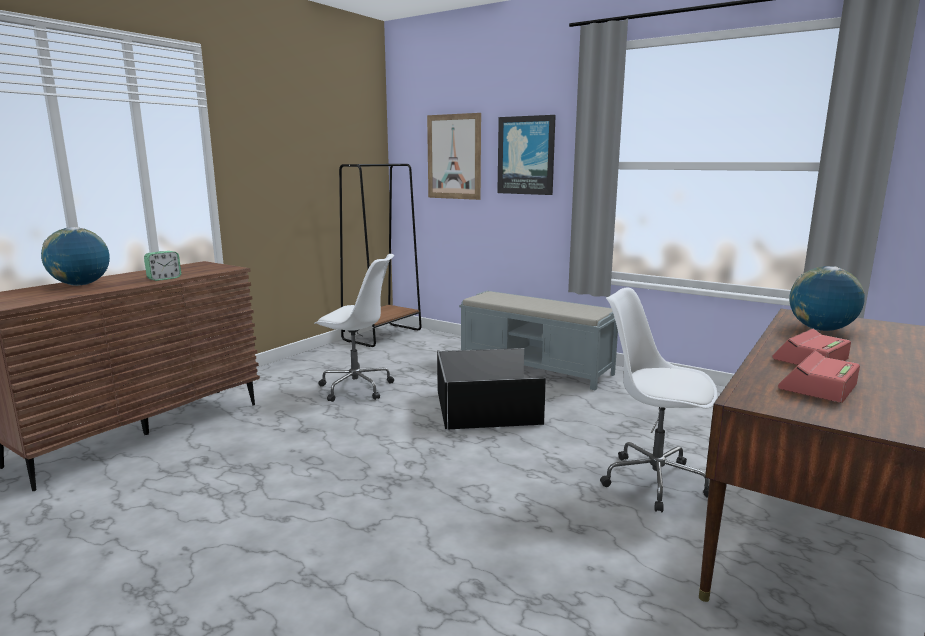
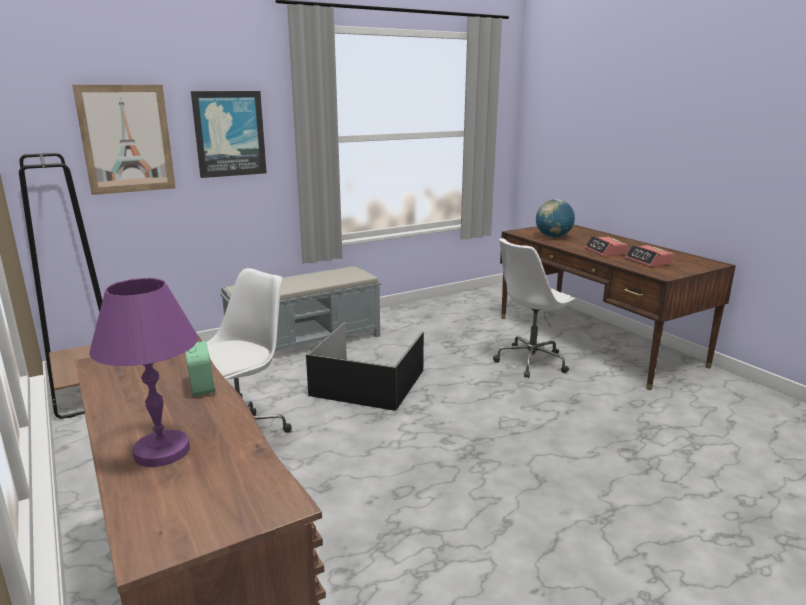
camera: 65 degrees left, 5 degrees up
(81, 285) = (161, 451): globe -> purple table lamp

